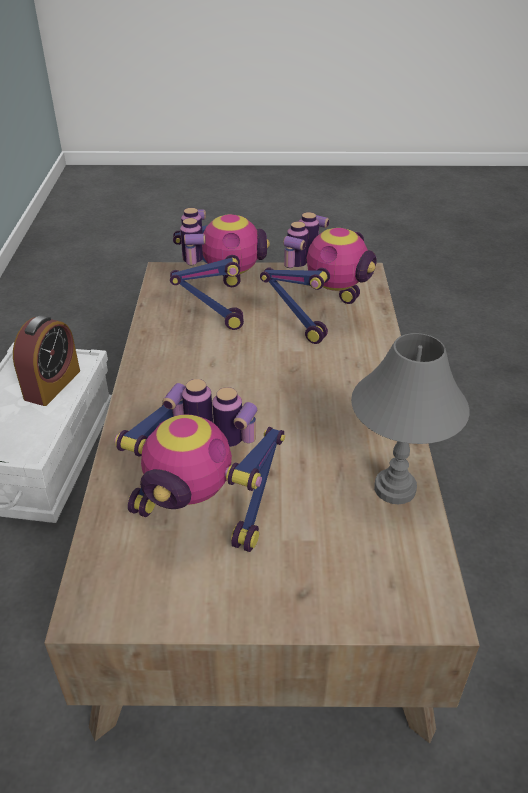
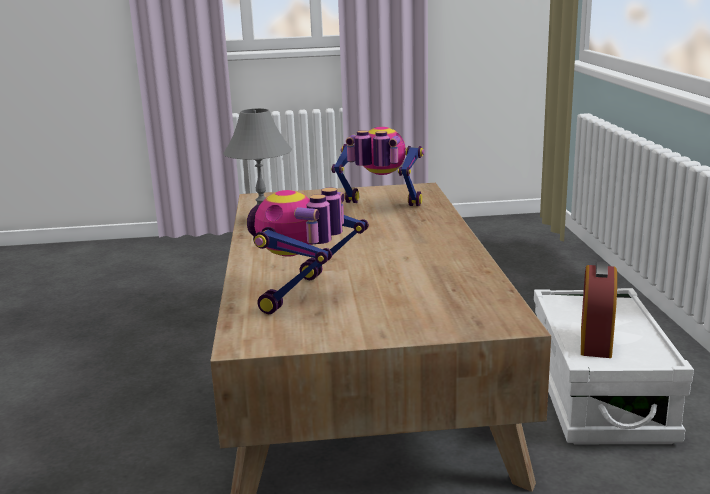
camera: 175 degrees right, 20 degrees down
(219, 304) = (422, 297): toy robot -> none

